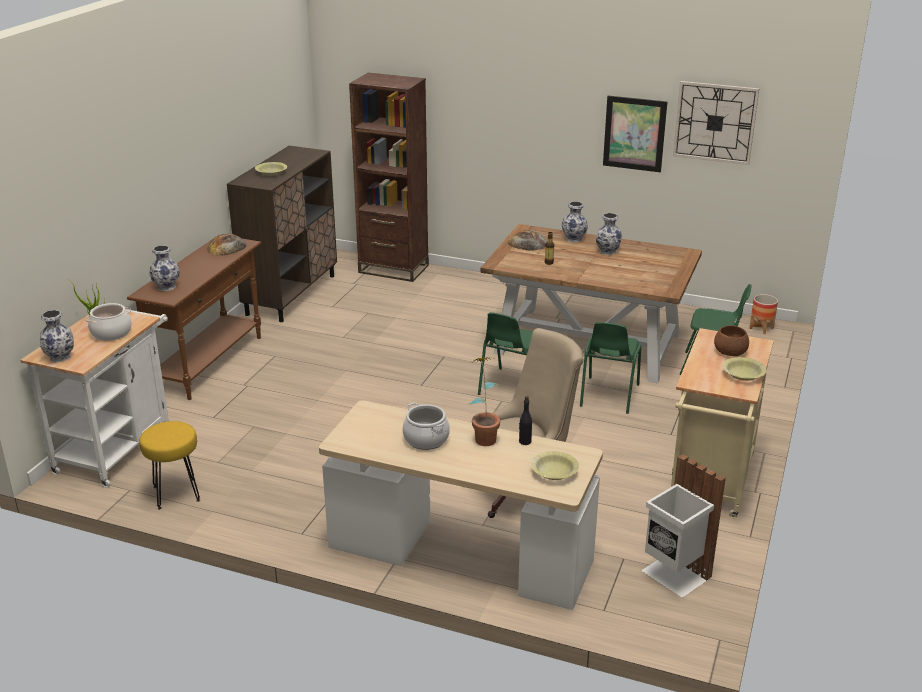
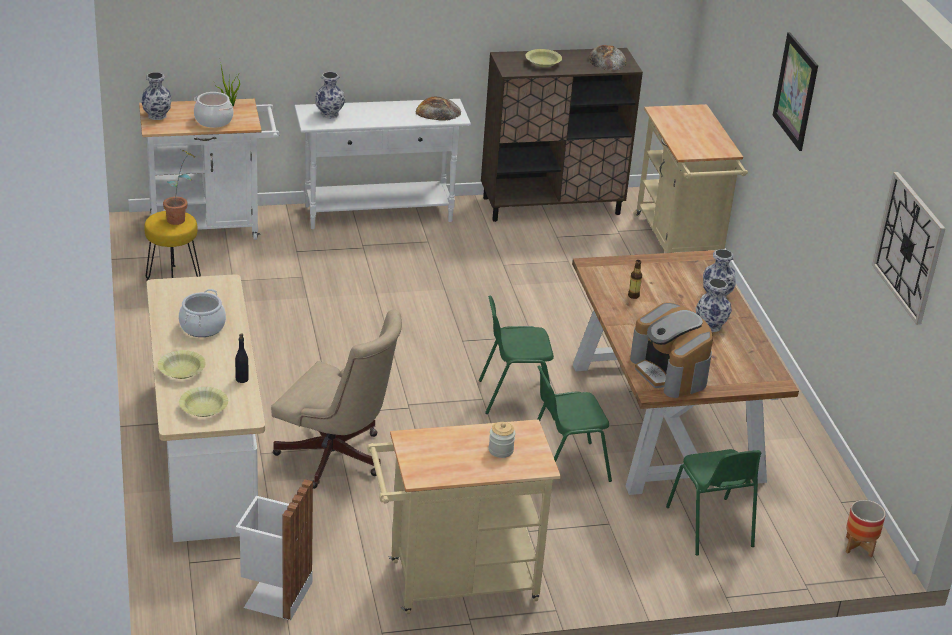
camera: 55 degrees right, 5 degrees up
(209, 363) = (379, 214): brown console table -> white console table
(393, 269) = (679, 243): brown bookcase -> beige cart
(484, 436) = (232, 355): potted plant -> potted plant (181, 218)
(528, 243) = (667, 269): bread -> bread (607, 60)
(634, 133) = (858, 214): picture -> picture (796, 91)
(650, 279) = (670, 371): none -> coffee machine
(730, 352) = (501, 450): brown bowl -> jar
(743, 374) = (456, 468): yellow bowl -> yellow bowl (182, 371)

